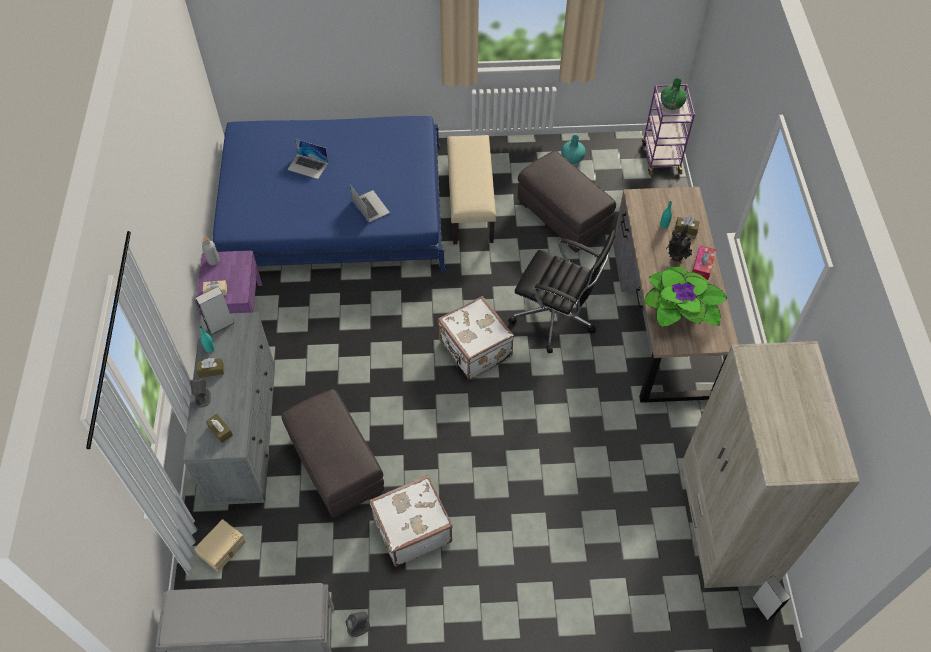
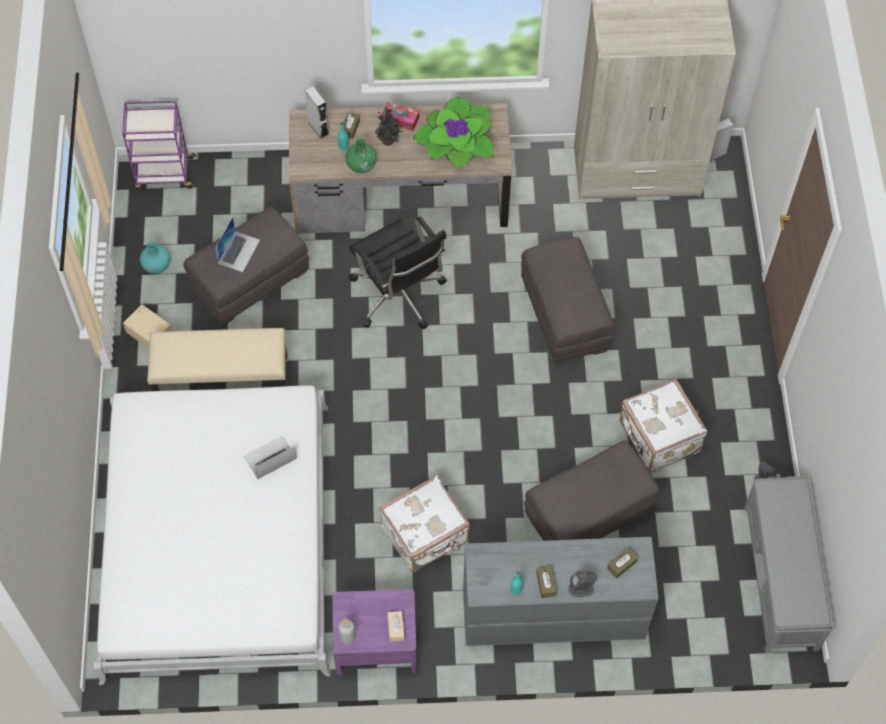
camera: 90 degrees left, 5 degrees up
(220, 325) = (484, 582): grey speaker -> grey speaker (318, 128)
(223, 549) = (692, 619): beige storage box -> beige storage box (150, 331)
(308, 166) = (196, 535): laptop -> laptop (238, 251)
(333, 209) = (218, 539): blue bed -> white bed
(474, 350) = (441, 378): white suitcase -> white suitcase (426, 535)
(544, 450) = (565, 315): none -> grey ottoman
(556, 318) = (399, 296): black office chair -> black office chair turned 120 degrees clockwise
(671, 105) = (148, 125): green vase -> green vase (361, 165)

